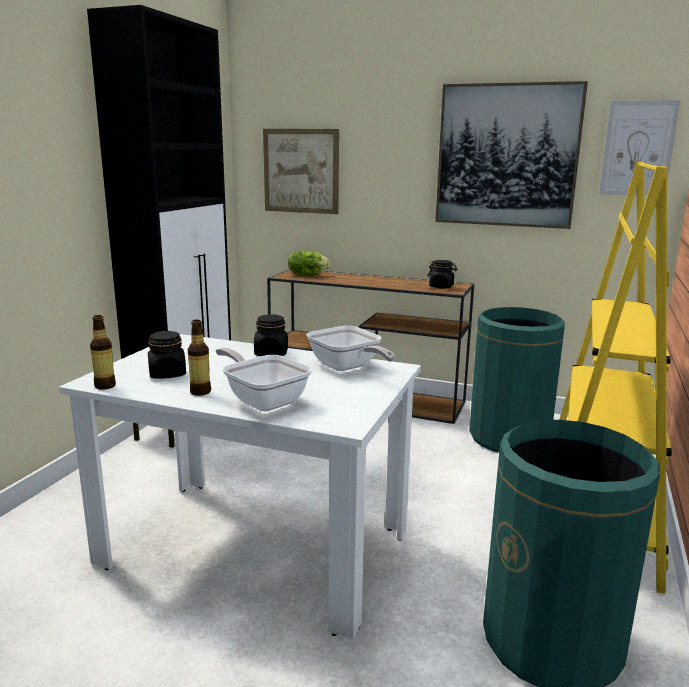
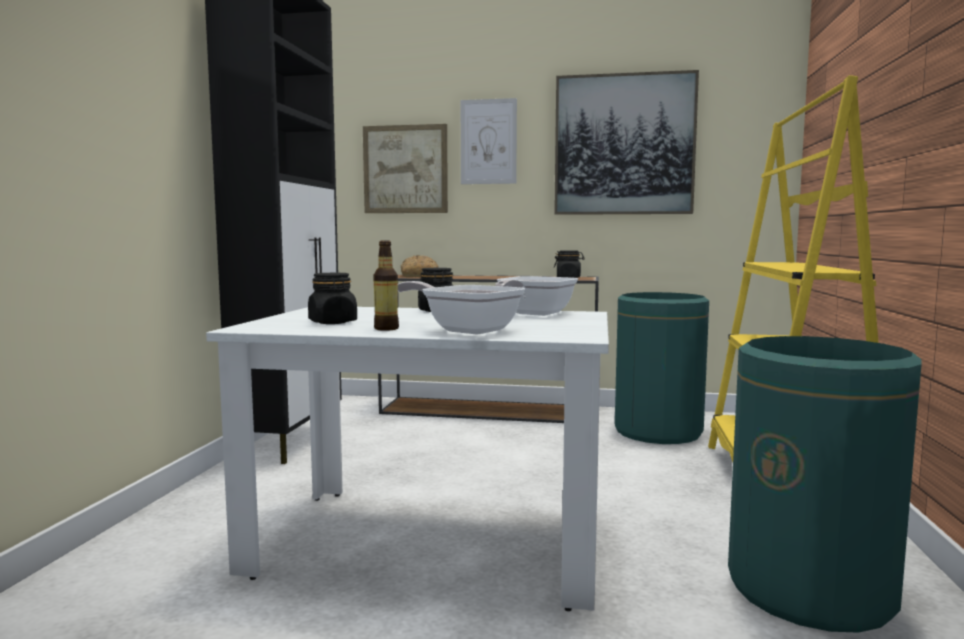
camera: 10 degrees left, 10 degrees down
(105, 386) = (265, 329): bottle -> none
(307, 275) = (418, 276): lettuce -> bread
(347, 368) = (532, 314): frying pan -> frying pan turned 75 degrees clockwise
(637, 148) = (750, 133): picture -> picture (488, 142)

